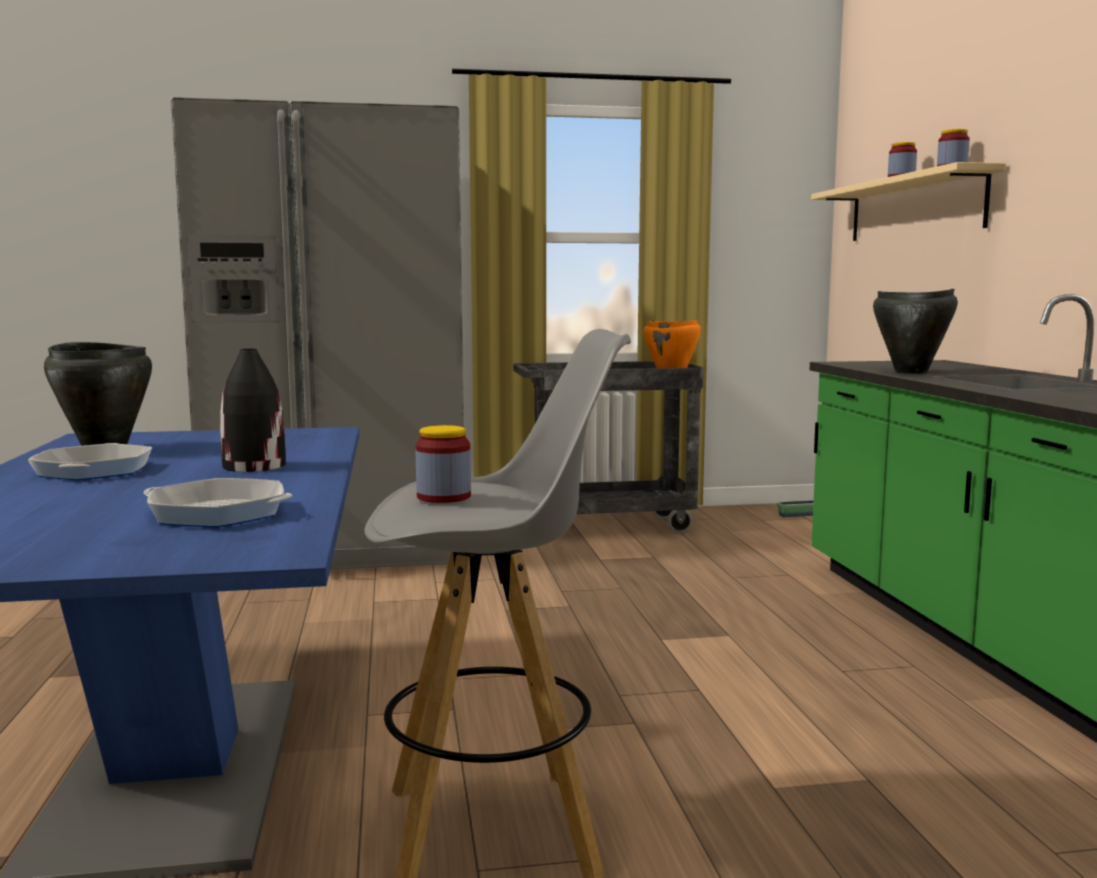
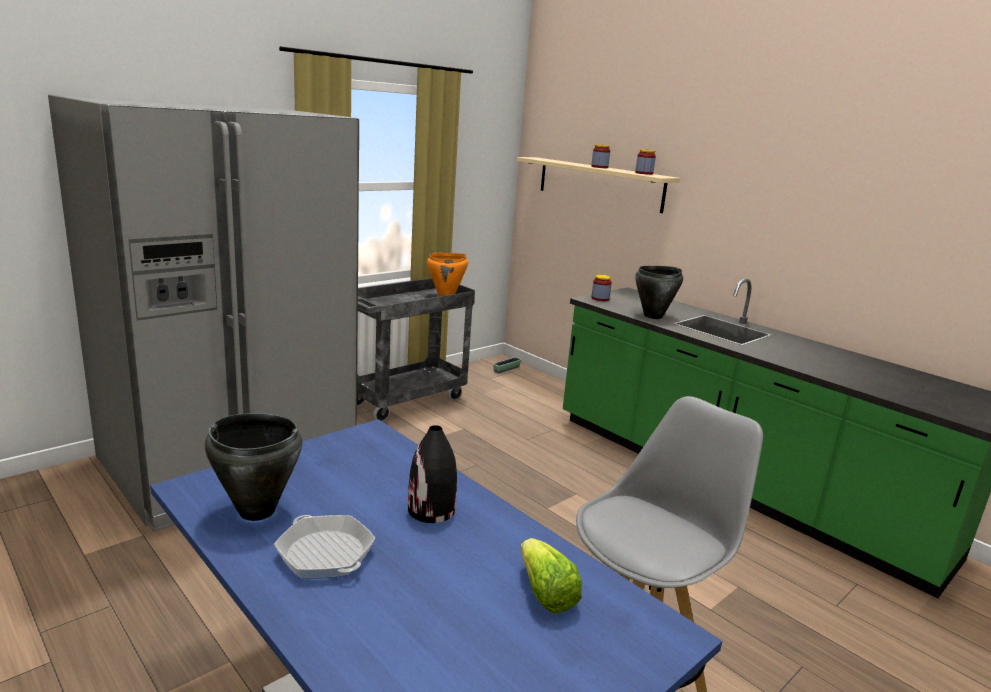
camera: 35 degrees left, 10 degrees up
(218, 513) = (545, 593): frying pan -> lettuce
(444, 497) = (631, 526): jar -> jar (600, 298)

